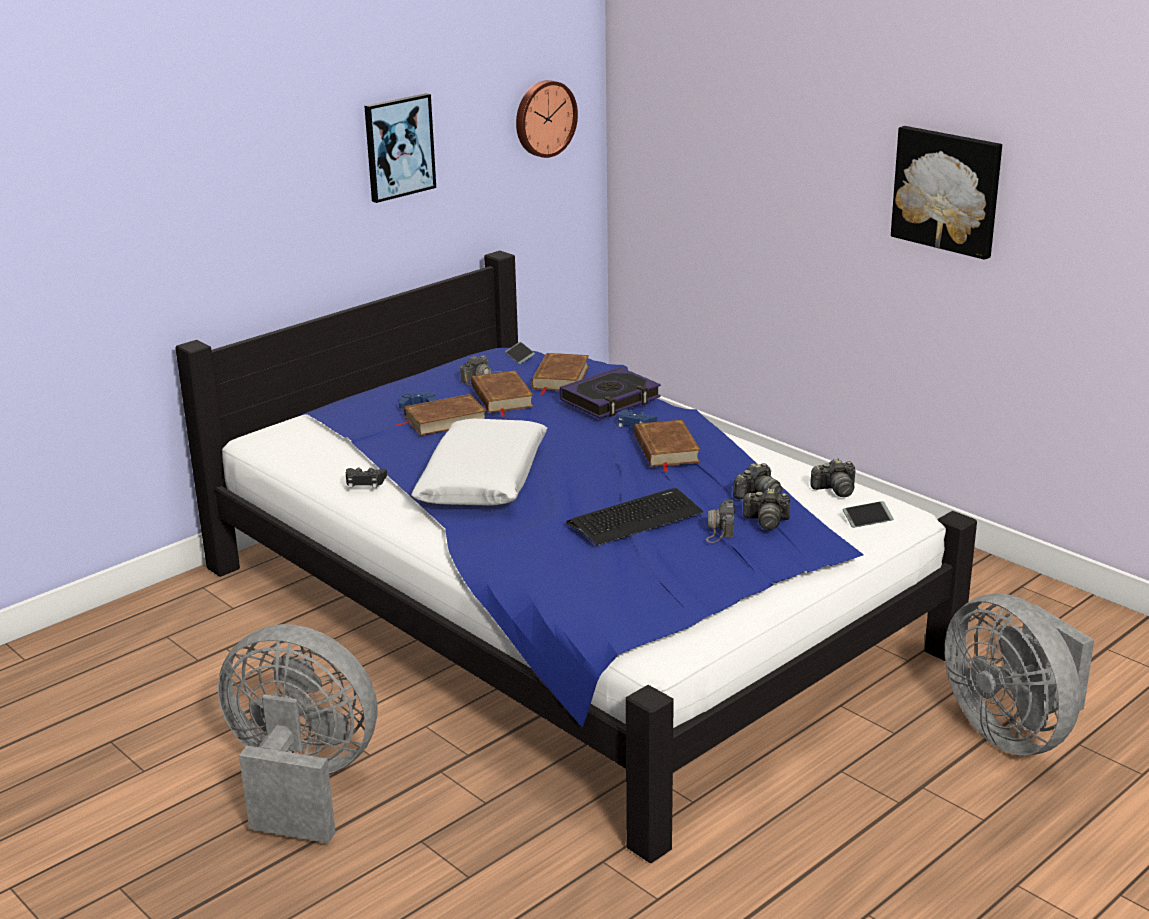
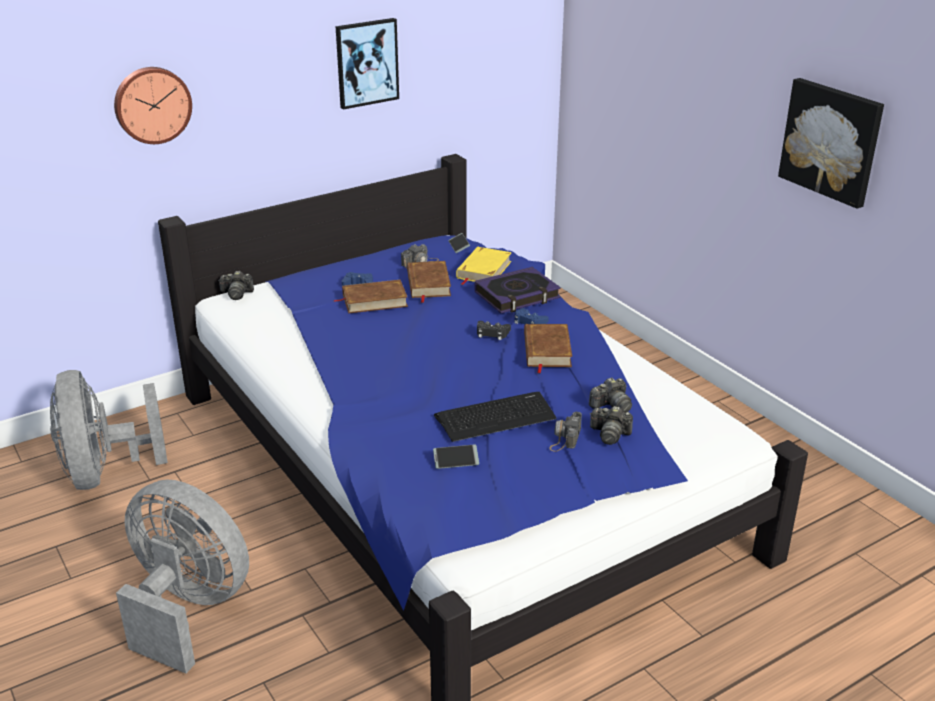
camera: 10 degrees right, 5 degrees up
(365, 481) = (287, 352): black game controller -> black game controller (492, 333)
(483, 479) = (384, 362): white pillow -> none
(544, 118) = (503, 43): wall clock -> wall clock (152, 104)
(560, 378) = (483, 270): brown book -> yellow book
(835, 490) = (685, 407): camera -> camera (236, 294)
(867, 519) = (704, 441): phone -> phone (456, 460)
(1013, 732) = (811, 651): grey fan -> grey fan (105, 472)

